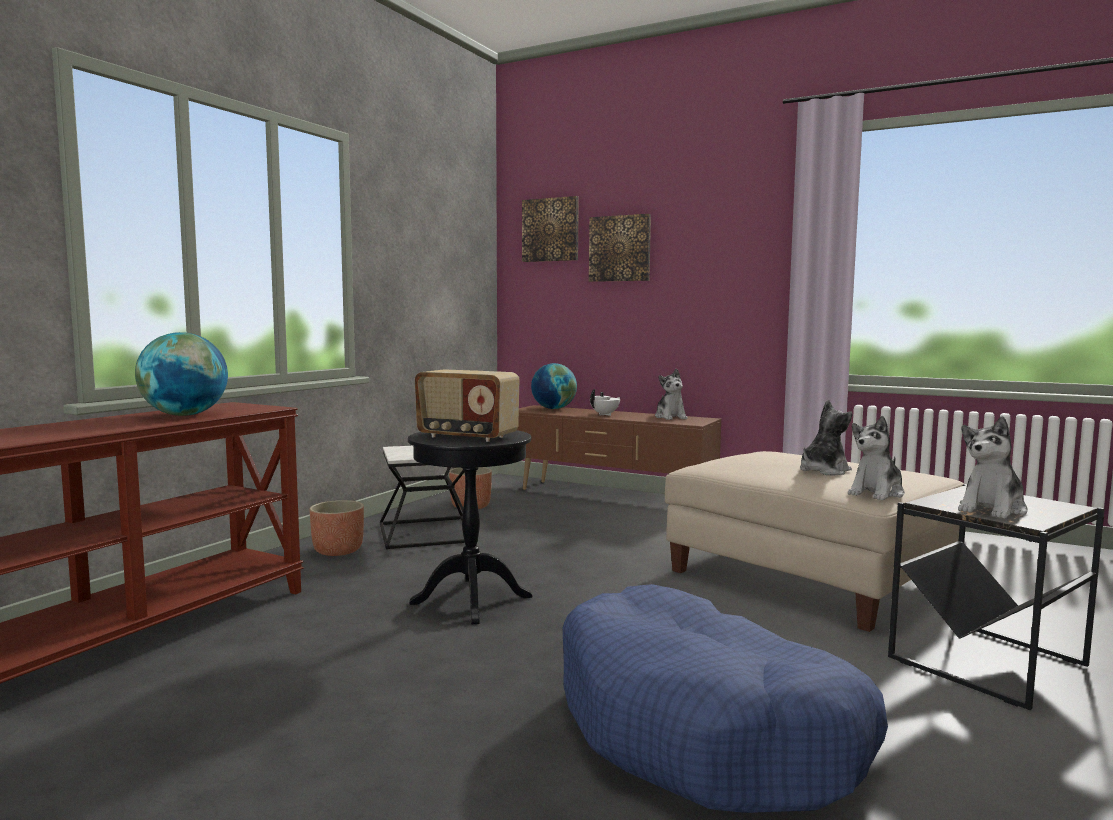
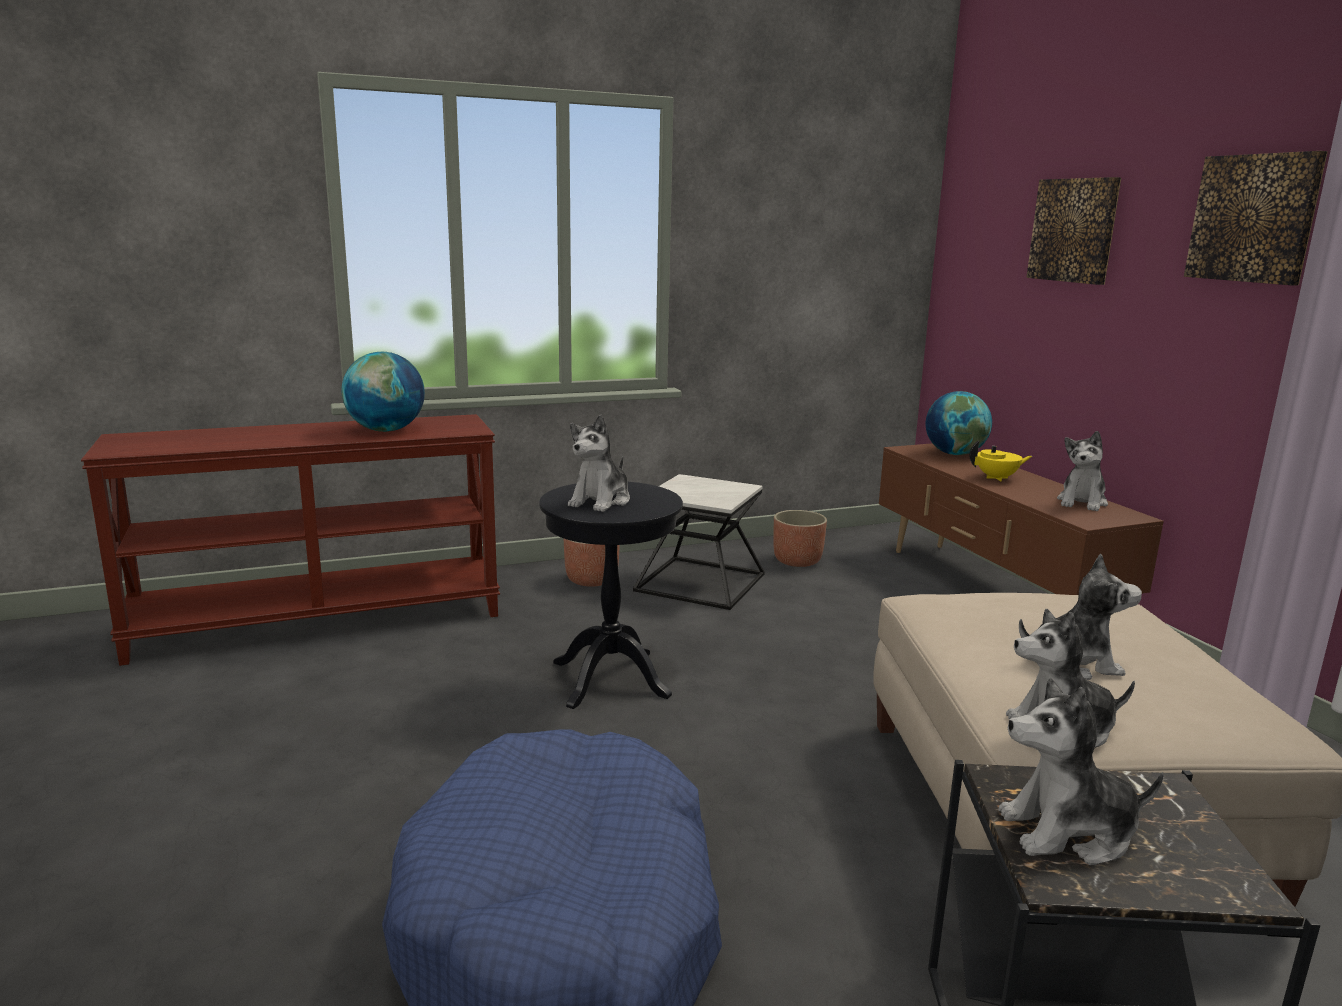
camera: 40 degrees right, 10 degrees up
(466, 437) = (601, 501): radio -> plush toy
(551, 230) = (997, 196): picture -> picture (1254, 218)
(605, 414) = (997, 478): white teapot -> yellow teapot

